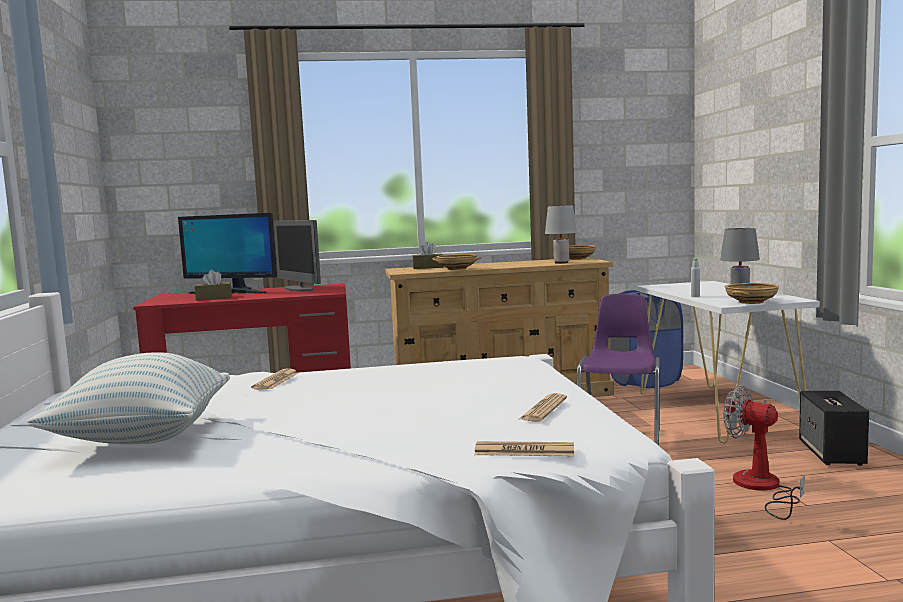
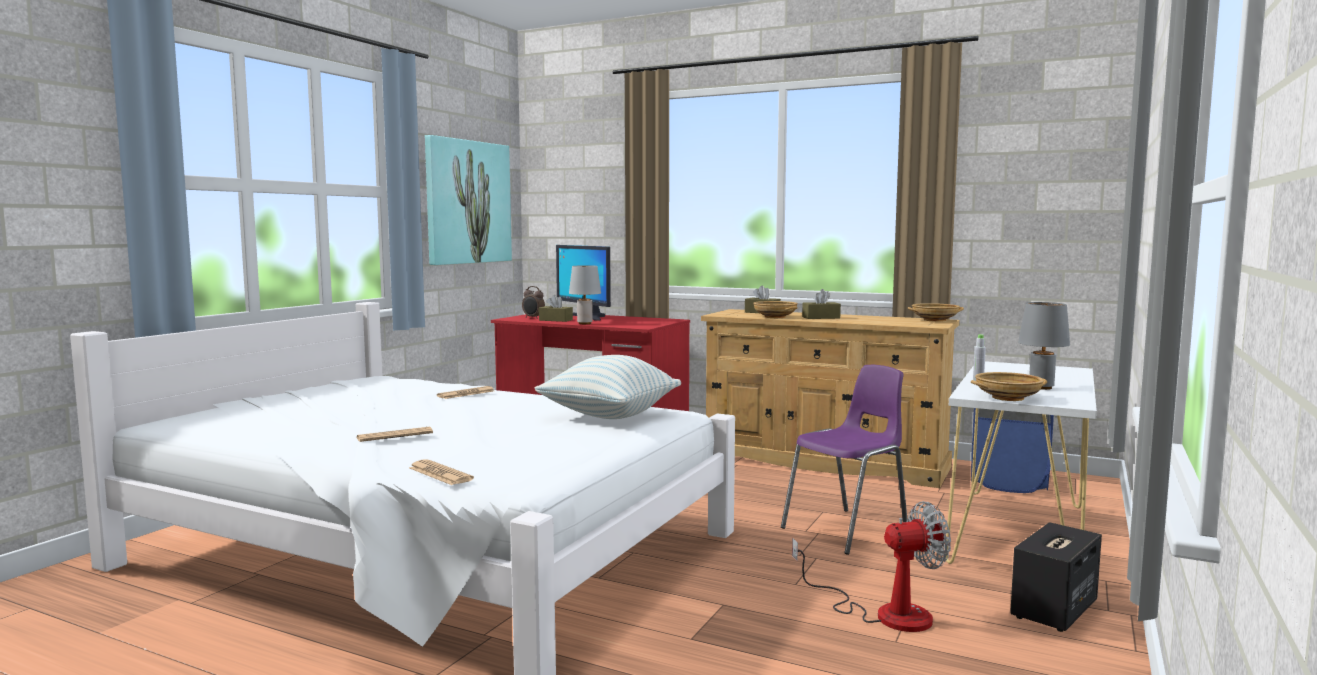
camera: 35 degrees right, 0 degrees up
(70, 169) = (467, 202): none -> picture
(143, 438) = (310, 414): pillow -> pillow (609, 415)
(178, 299) = (533, 318): none -> alarm clock
(299, 289) = (636, 320): monitor -> none
(493, 265) = (821, 317): none -> brown tissue box
(543, 409) = (543, 452): newspaper -> newspaper (395, 436)
(561, 263) = (893, 323): grey table lamp -> grey table lamp (584, 323)
(762, 488) = (884, 613): fan -> fan turned 90 degrees clockwise

